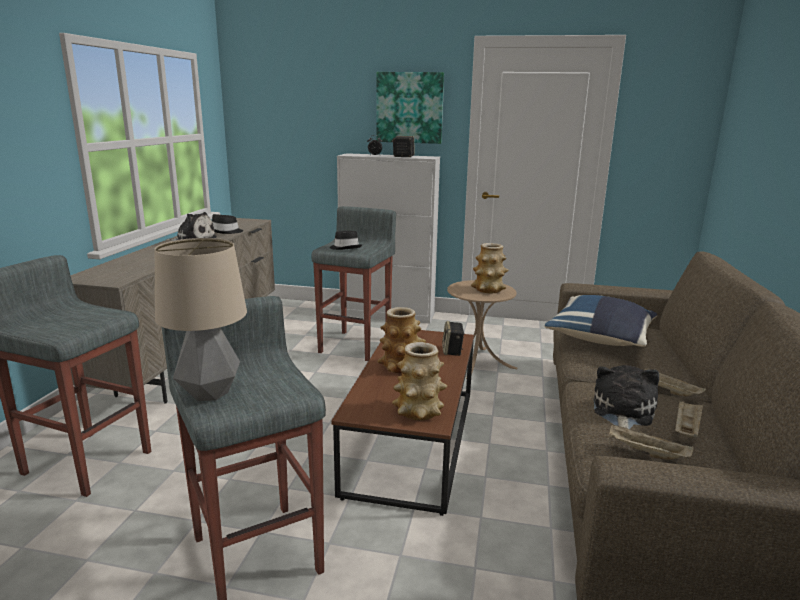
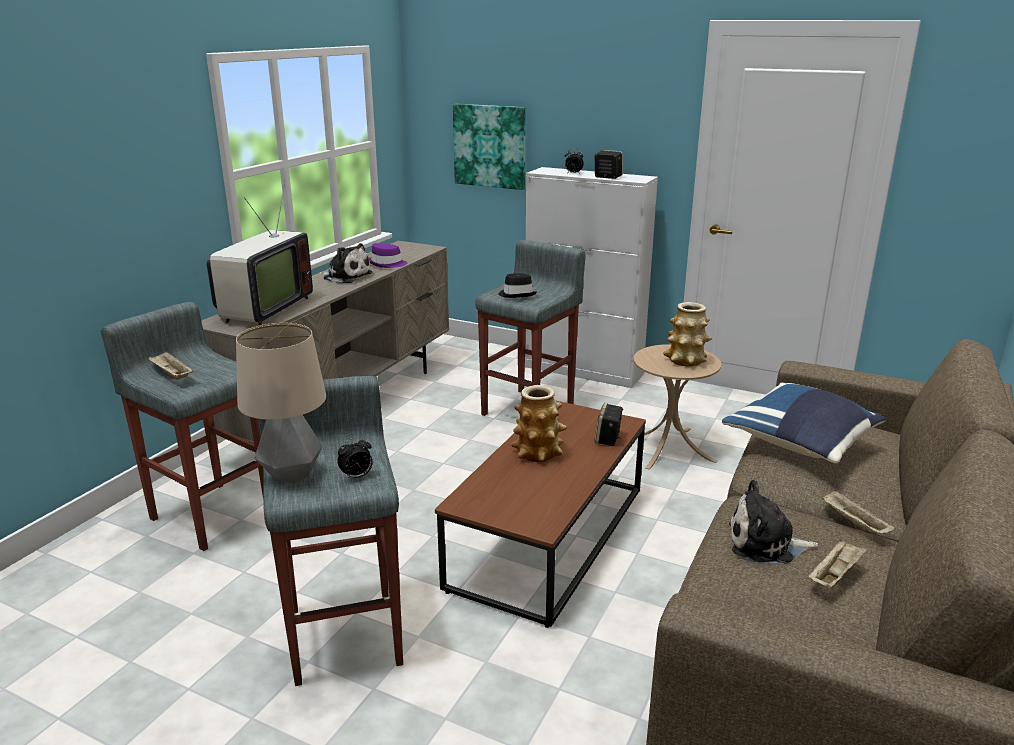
camera: 15 degrees right, 5 degrees up
(124, 266) = (263, 310): none -> television
(226, 231) = (387, 264): black hat -> purple hat
(278, 388) = (357, 477): none -> alarm clock
(409, 108) = (623, 112): picture -> picture (490, 146)
(418, 412) = (531, 511): vase -> none
(622, 412) = (765, 544): plush toy -> plush toy turned 120 degrees counterclockwise
(646, 453) = (761, 597): beige tray -> beige tray (172, 375)

